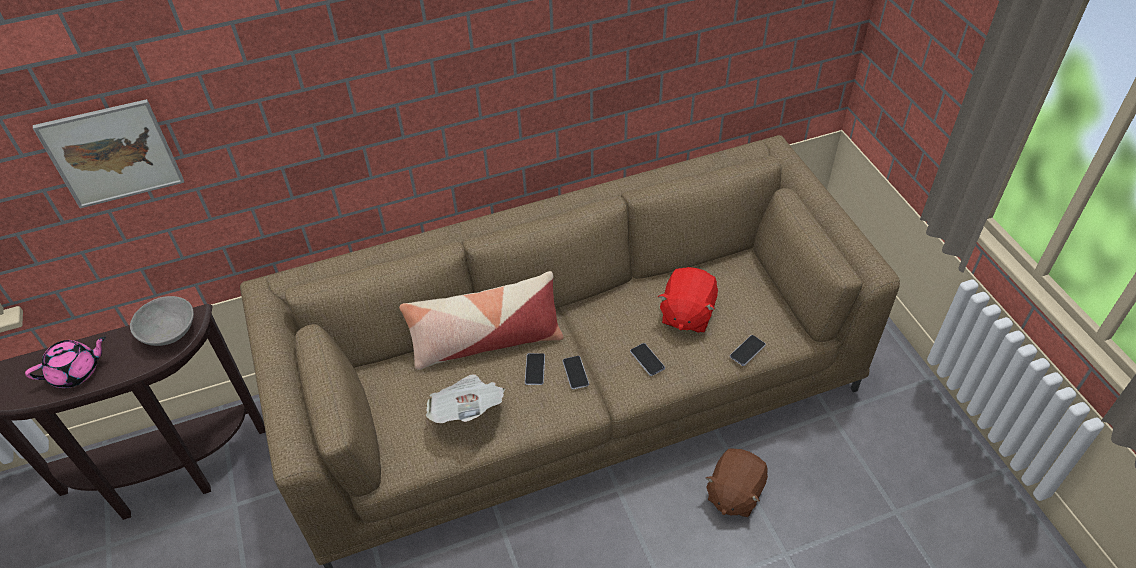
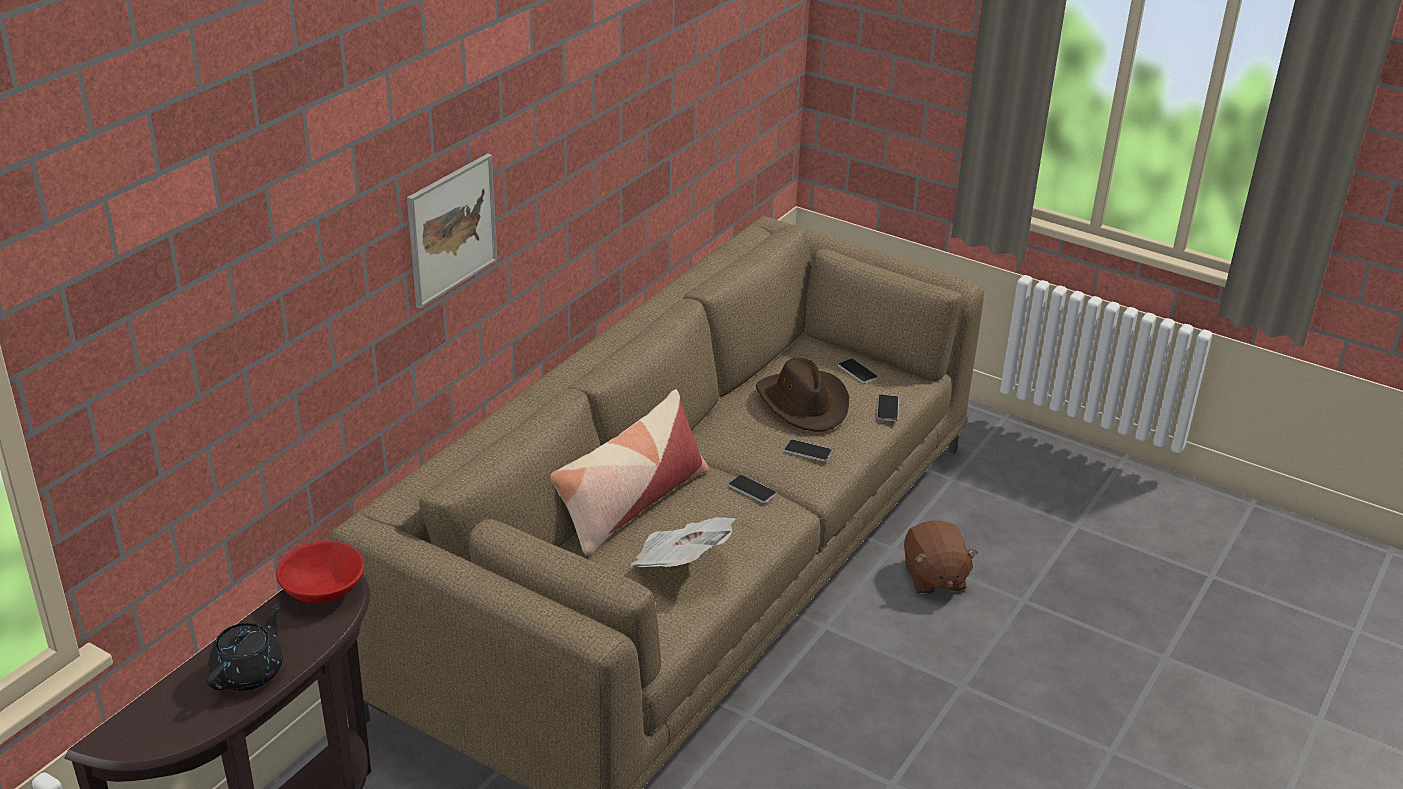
camera: 40 degrees left, 15 degrees down
(76, 372) = (249, 672): pink teapot -> black teapot
(112, 153) = (230, 349): picture -> picture (452, 229)
(169, 332) = (323, 590): grey bowl -> red bowl
(535, 369) = (710, 503): phone -> phone (857, 372)
(686, 314) = (803, 403): red plush toy -> brown hat

